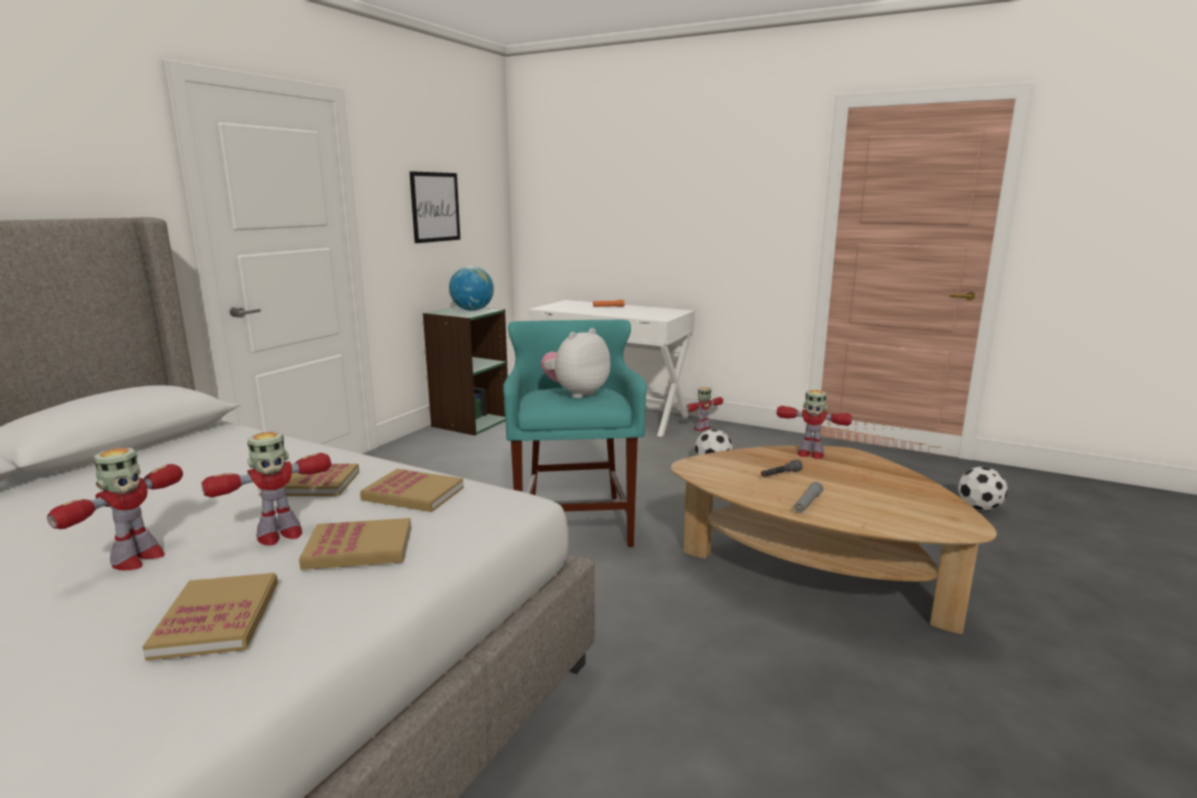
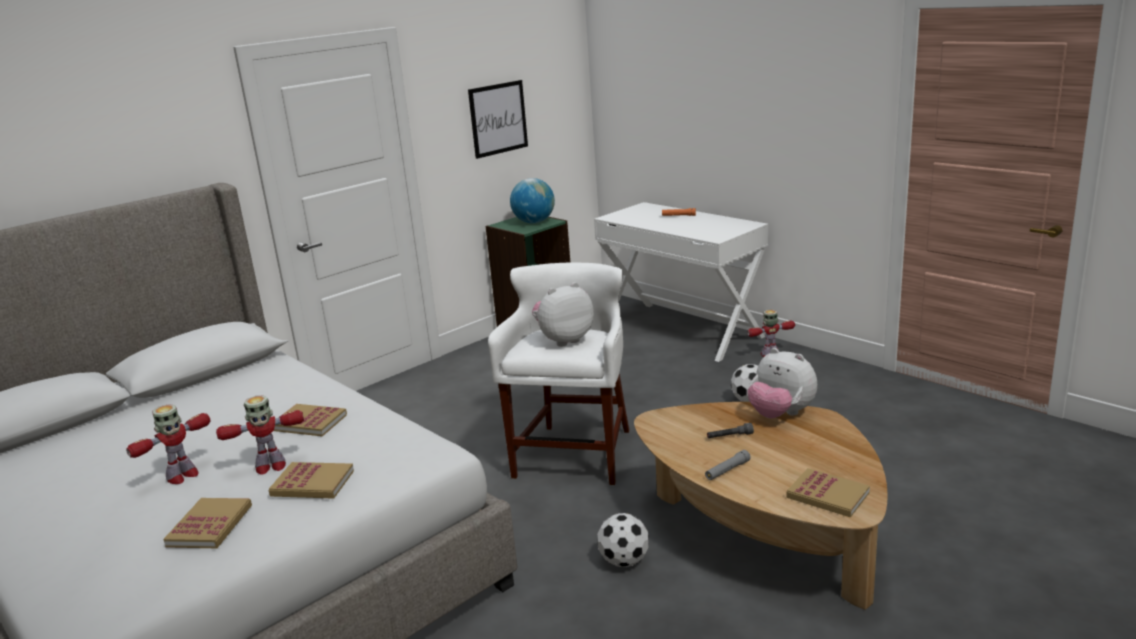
camera: 20 degrees right, 5 degrees up
(413, 494) = (373, 439): book -> book (827, 495)
(574, 523) = (575, 455): turquoise stool -> white stool
(809, 454) = (780, 415): toy robot -> plush toy
(979, 508) = (1012, 480): football -> football (624, 561)

